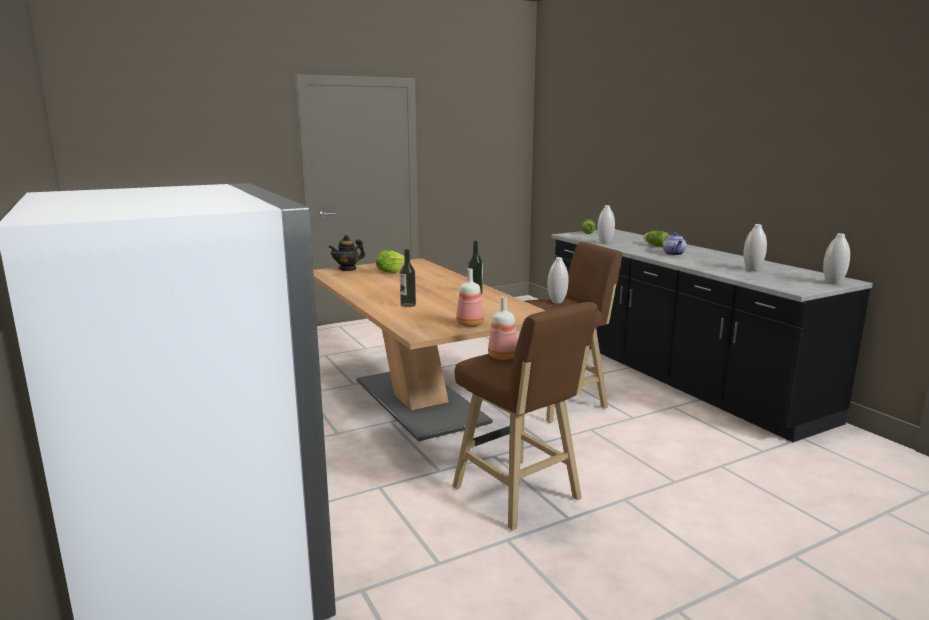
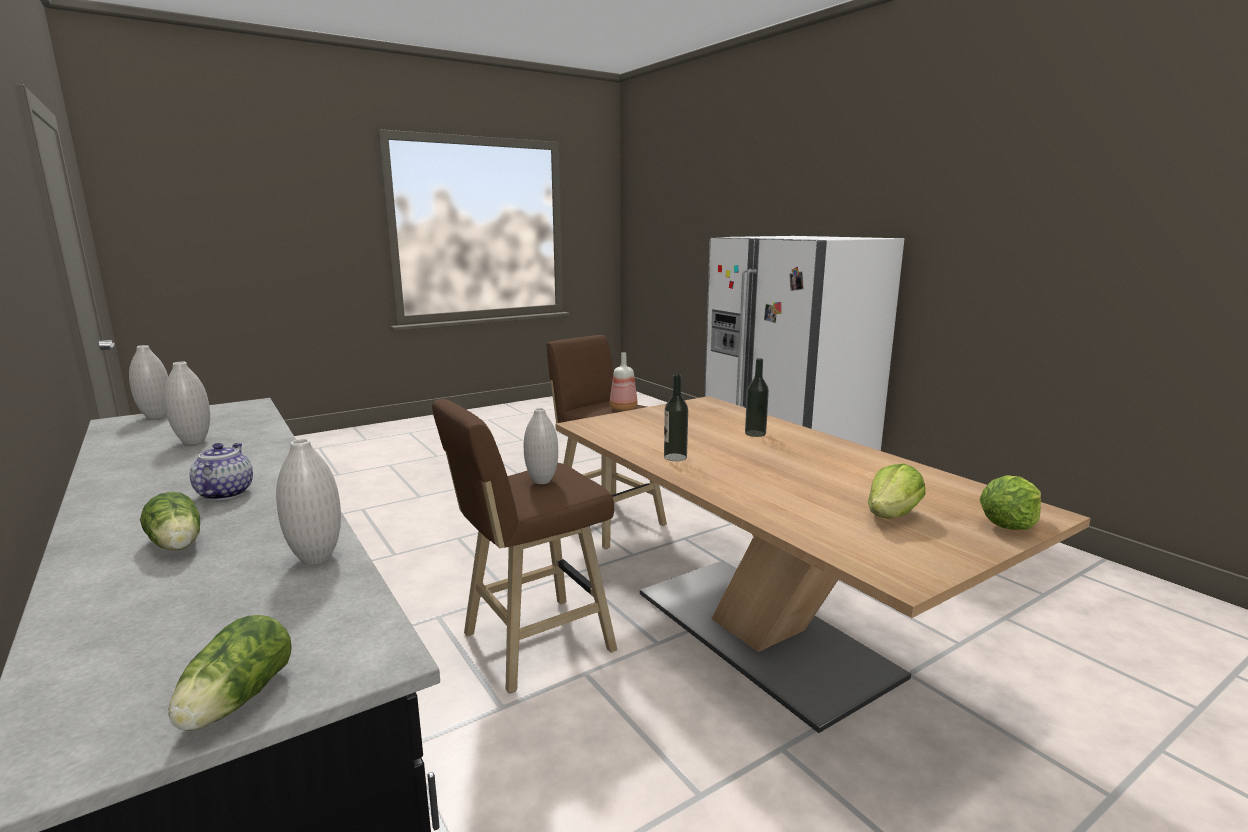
camera: 175 degrees right, 0 degrees up
(348, 269) = (1008, 525): teapot -> lettuce
(470, 324) = (661, 412): bottle -> none

